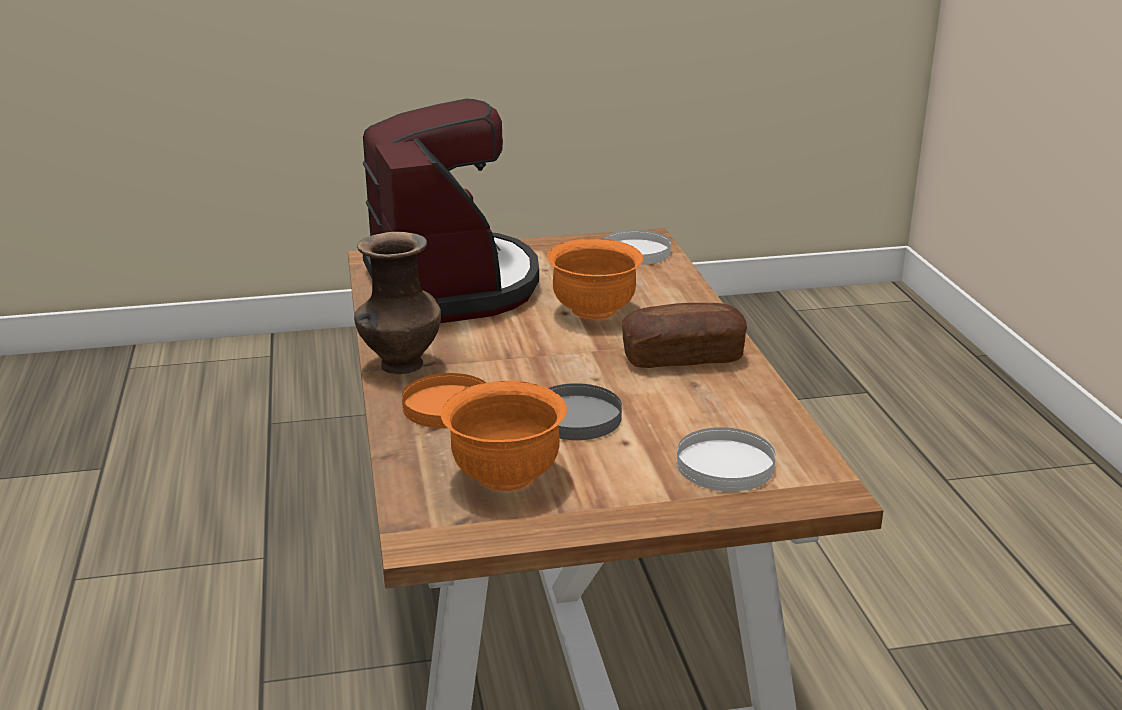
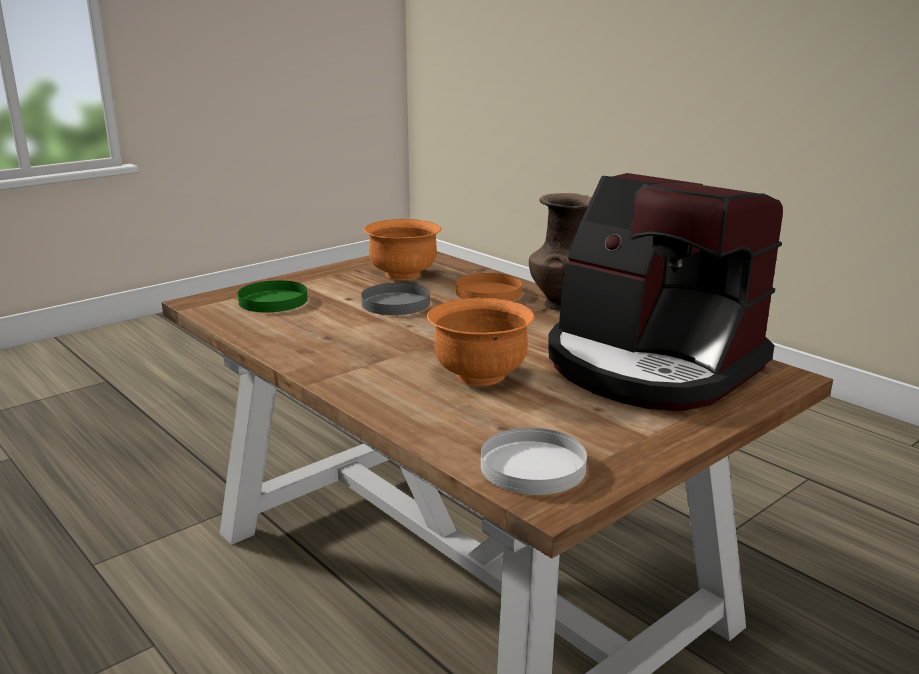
camera: 150 degrees right, 5 degrees down
(682, 357) = (353, 354): bread -> none
(725, 465) = (272, 300): white plate -> green plate

